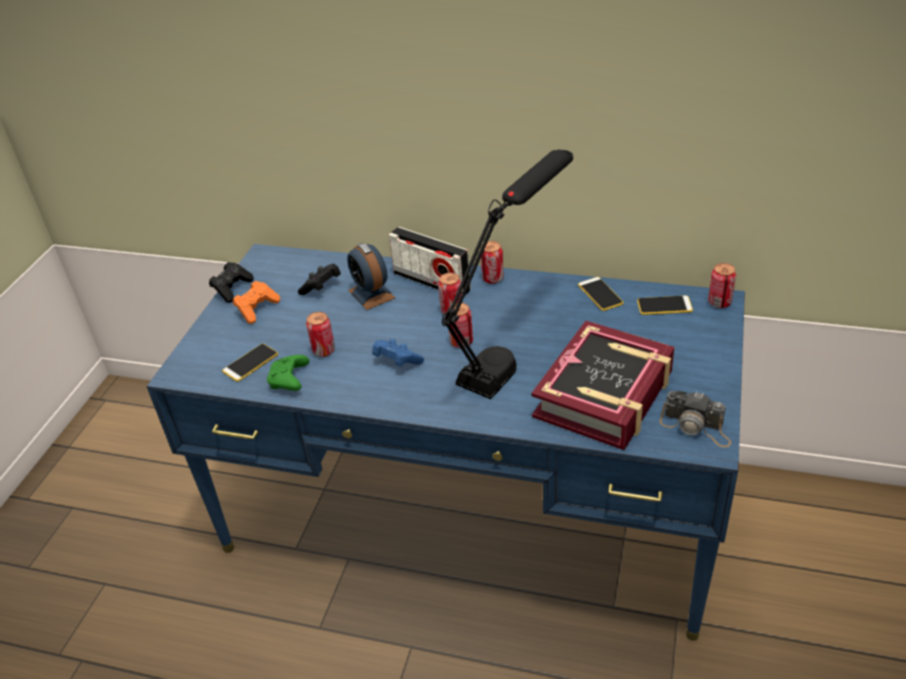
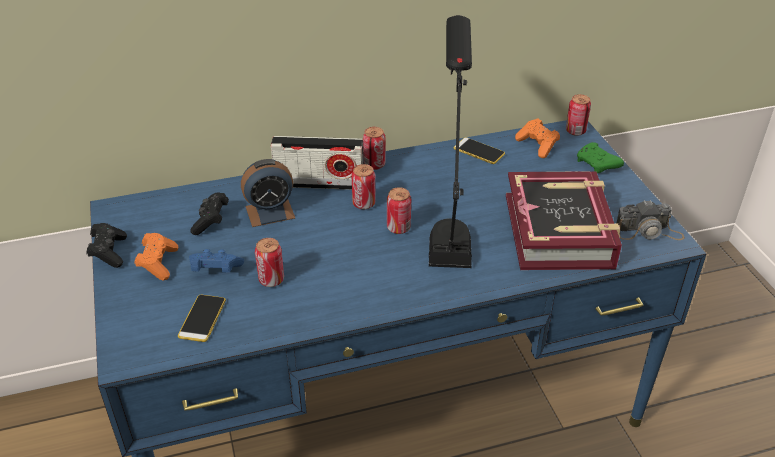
camera: 35 degrees left, 0 degrees up
(289, 380) = (262, 320): green game controller -> green game controller (597, 165)
(371, 294) = (270, 212): alarm clock -> alarm clock turned 45 degrees counterclockwise
(397, 361) = (354, 265): blue game controller -> blue game controller (215, 271)
(664, 306) = (537, 146): phone -> orange game controller

